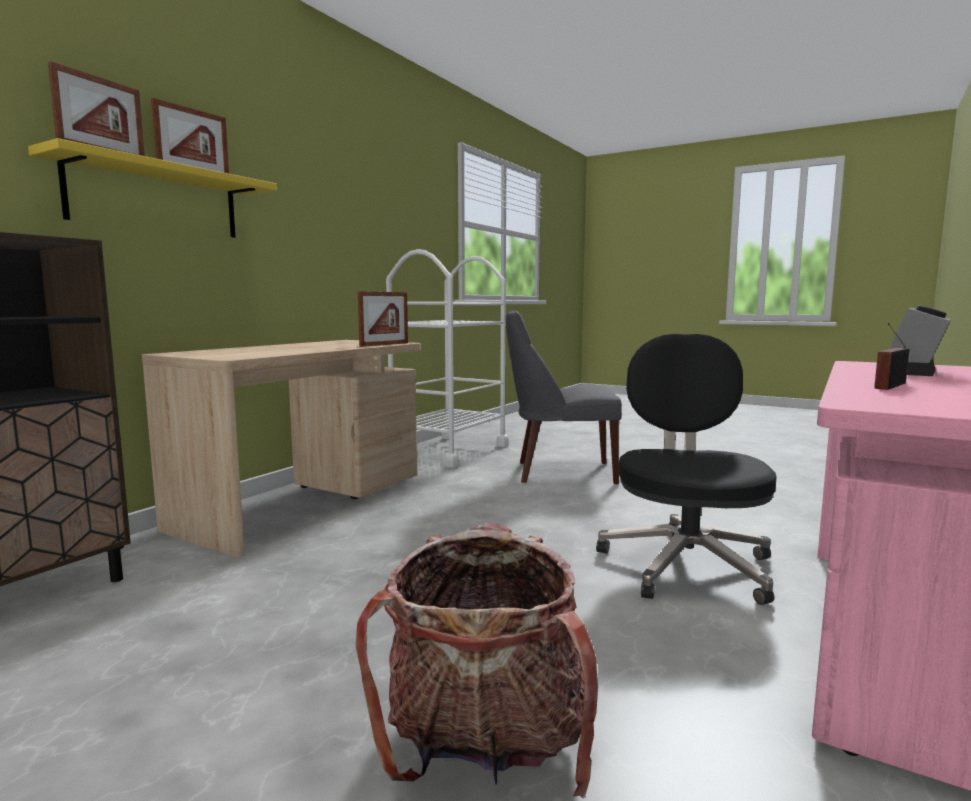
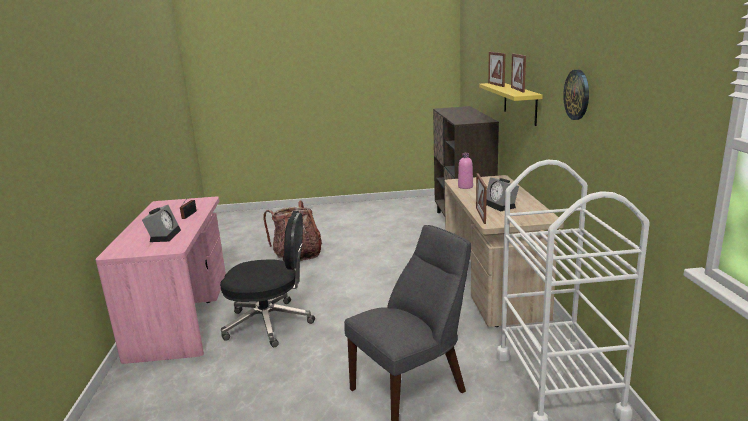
camera: 145 degrees right, 10 degrees up
(262, 353) = (465, 187): none -> pink bottle
(330, 192) = (577, 94): none -> wall clock
(331, 345) = (501, 205): none -> alarm clock
(686, 564) = (270, 323): black office chair -> black office chair turned 60 degrees counterclockwise

